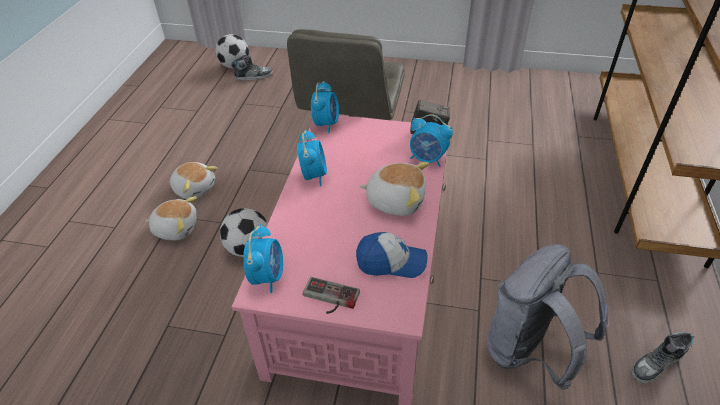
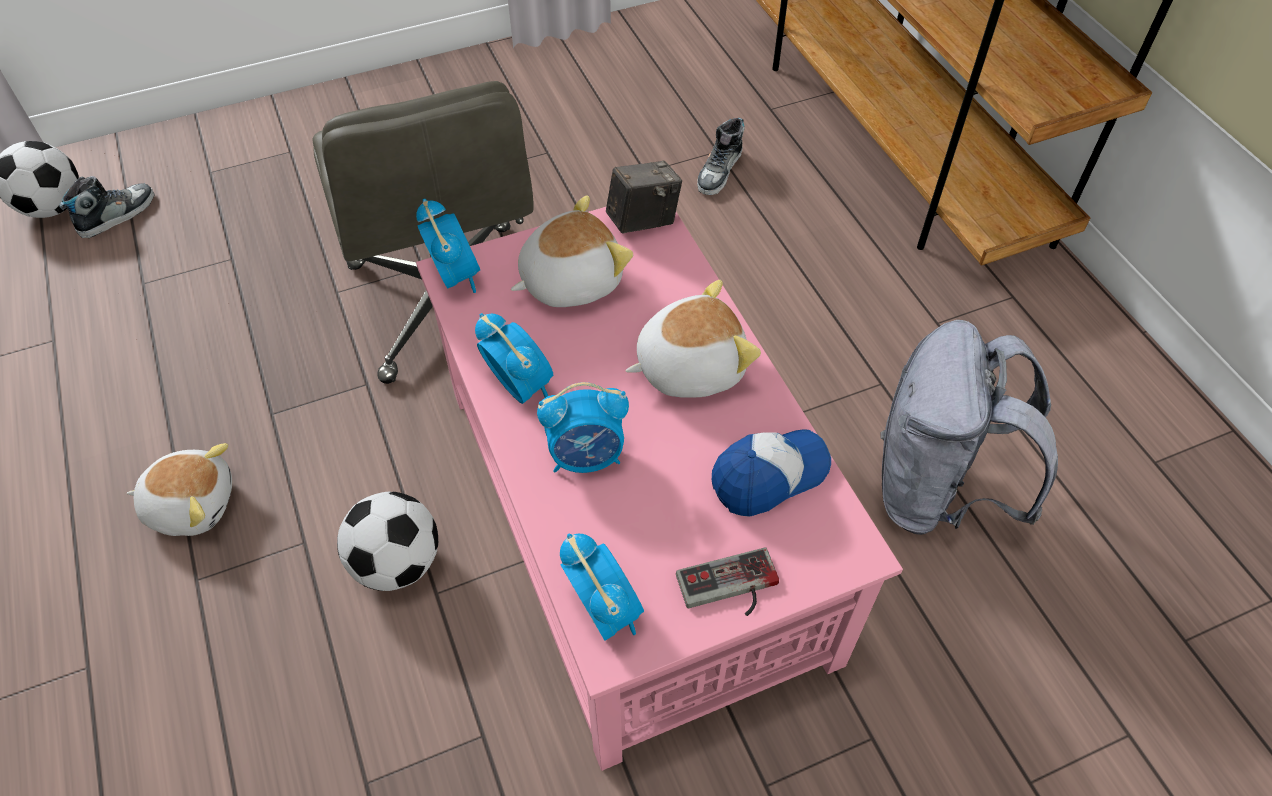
camera: 35 degrees left, 10 degrees up
(176, 228) = (223, 600): plush toy -> plush toy (569, 280)
(428, 159) = (678, 267): alarm clock -> alarm clock (587, 456)
(656, 364) = (1084, 419): shoe -> shoe (720, 171)

